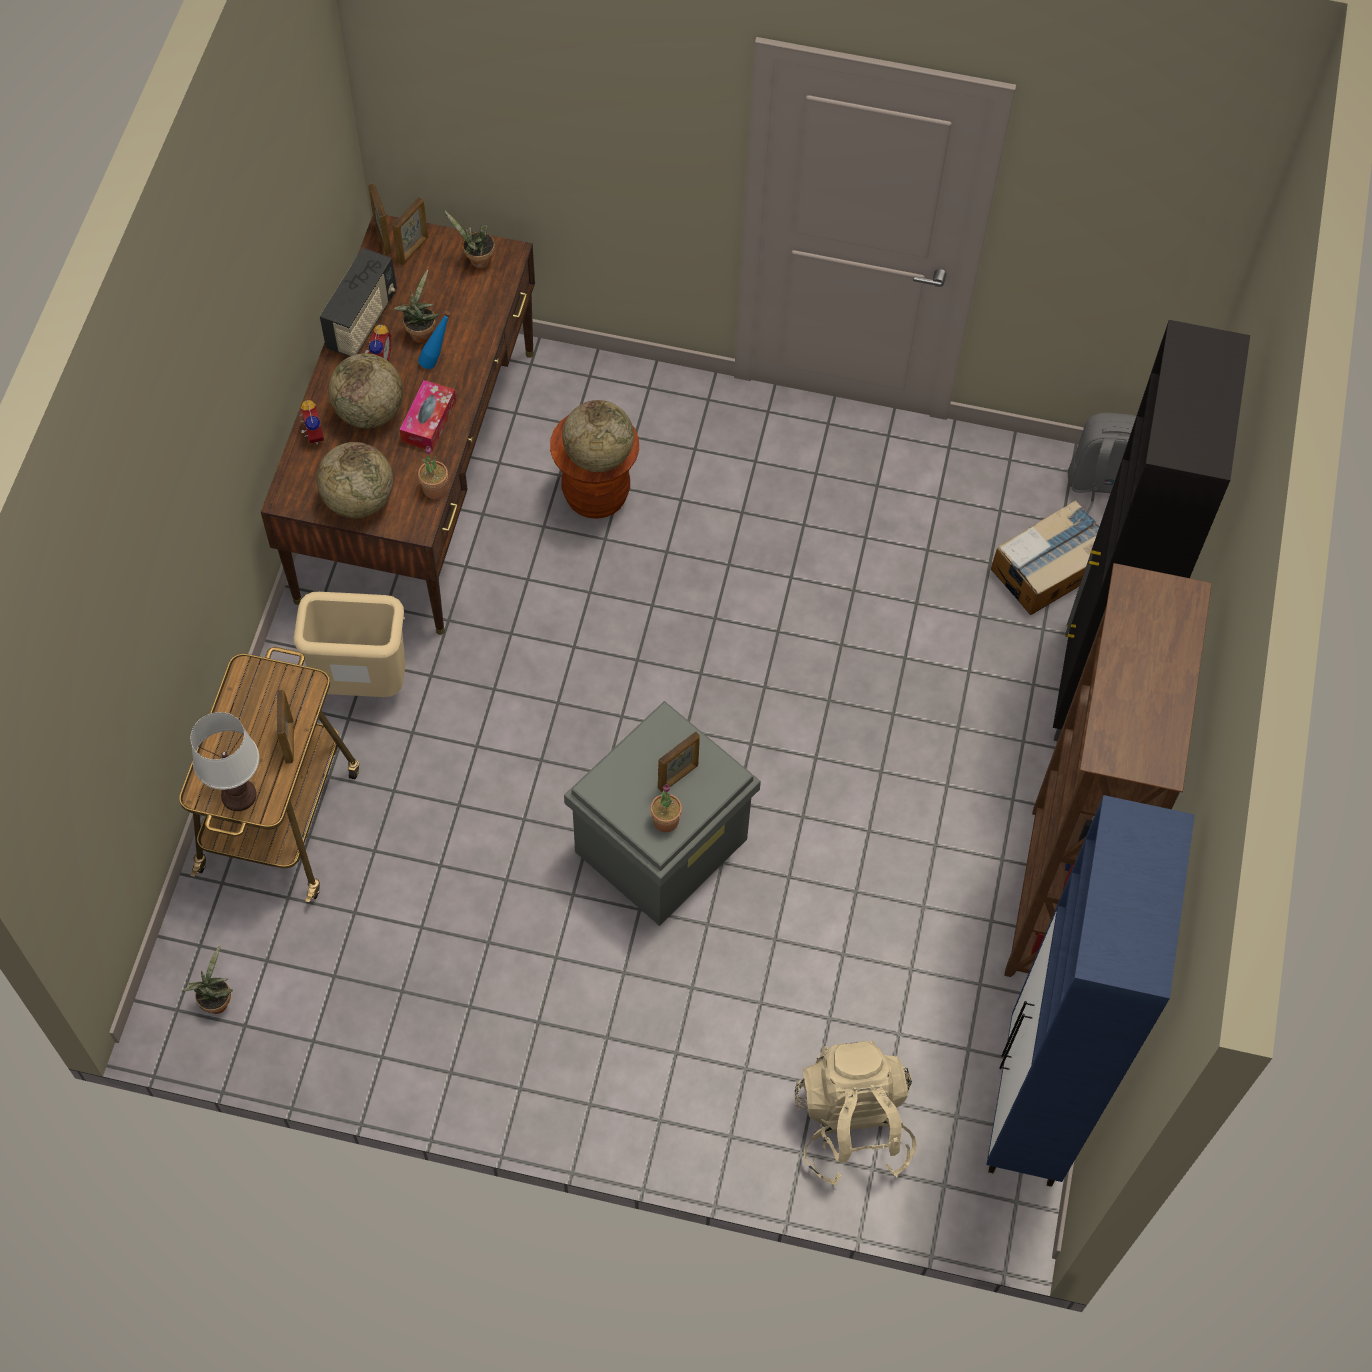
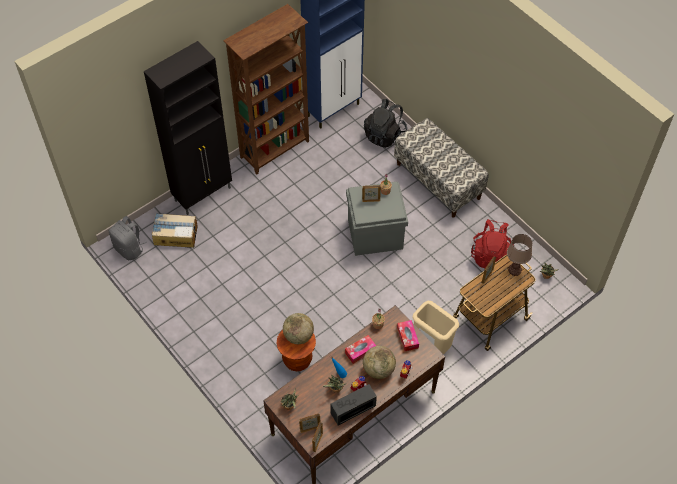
camera: 140 degrees left, 5 degrees down
(238, 795) = (514, 270): white table lamp -> brown table lamp
(359, 500) = (407, 337): globe -> tissue box
(373, 970) = (491, 255): none -> red backpack
(626, 1084) = (438, 181): none -> bench
(852, 1125) = (384, 134): beige backpack -> black backpack

